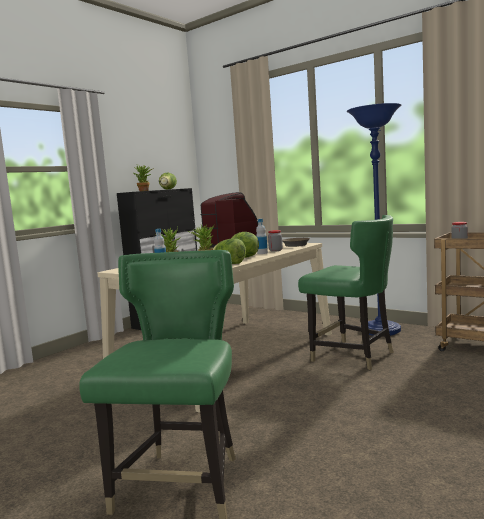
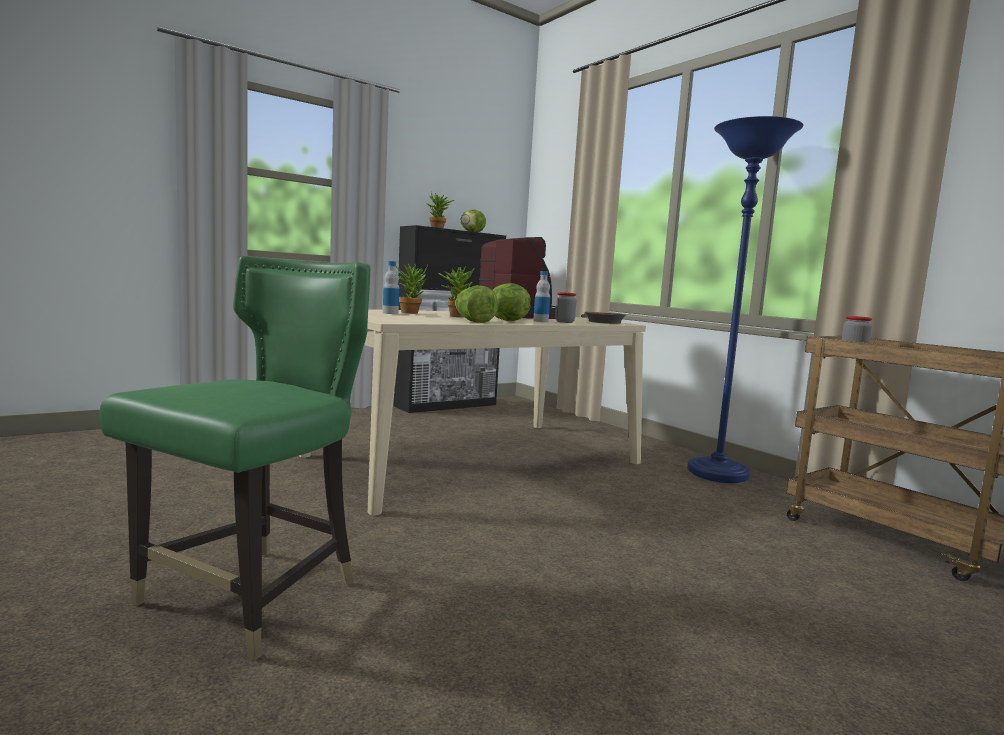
camera: 15 degrees right, 0 degrees up
(353, 355) = (645, 496): green chair -> none

